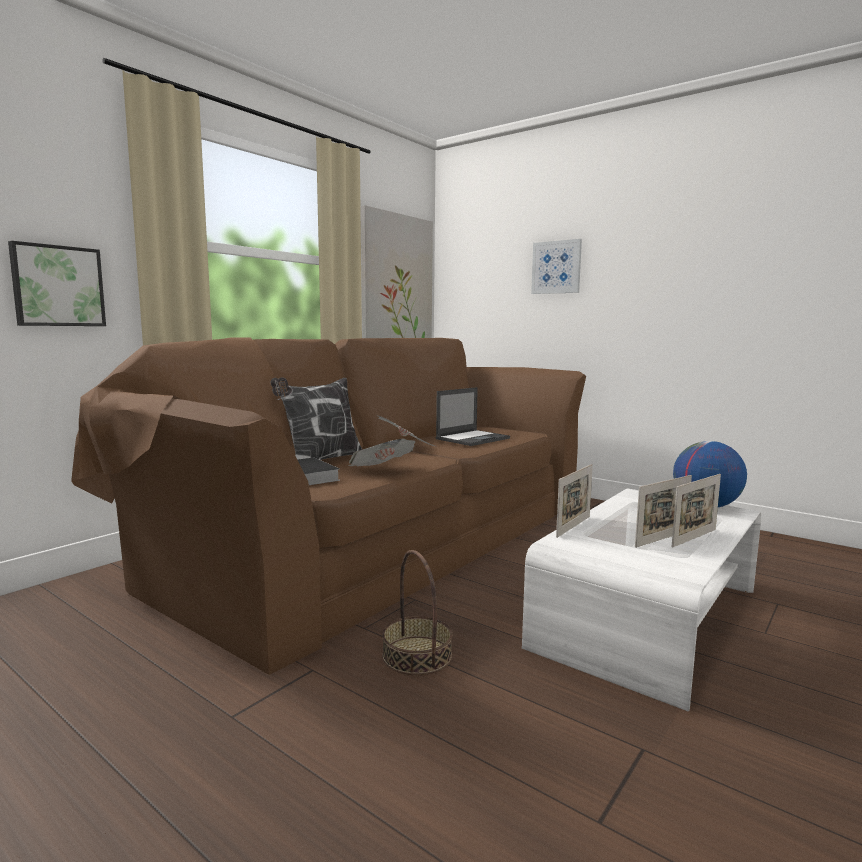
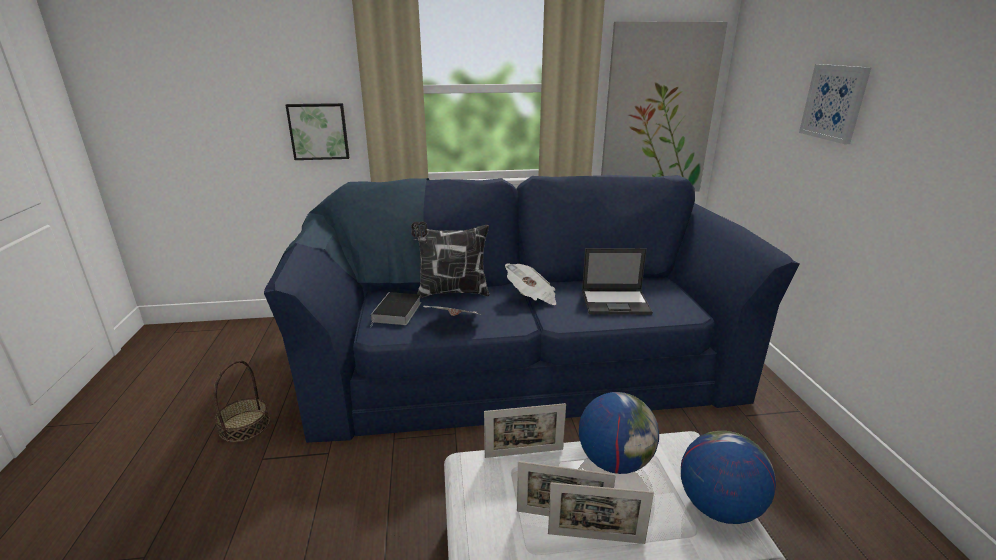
camera: 45 degrees right, 15 degrees up
(380, 539) = (519, 361): brown sofa -> blue sofa
(416, 655) = (385, 481): basket -> basket (244, 426)
(625, 510) = (614, 461): none -> globe

